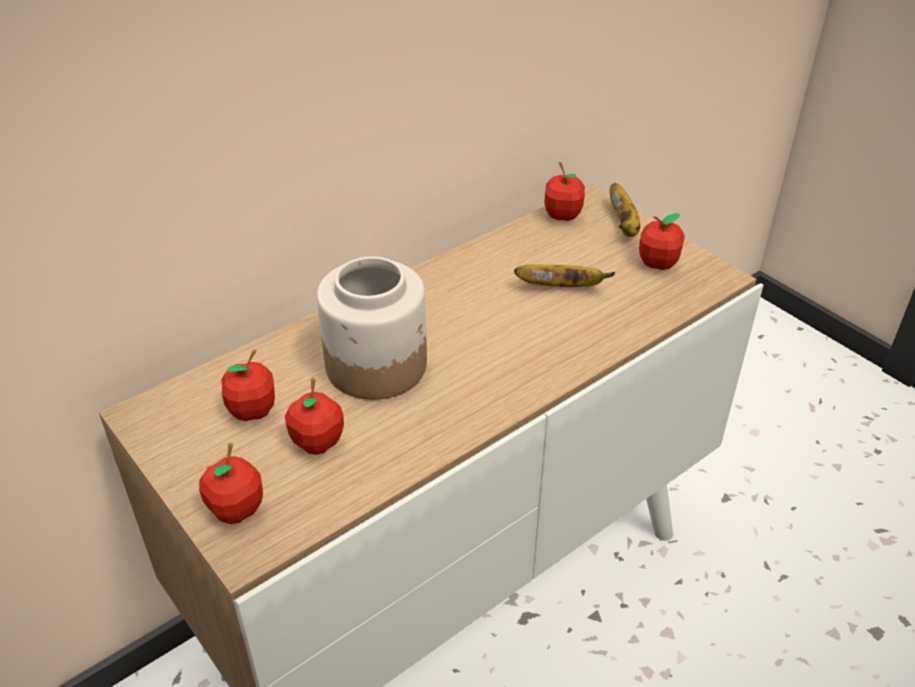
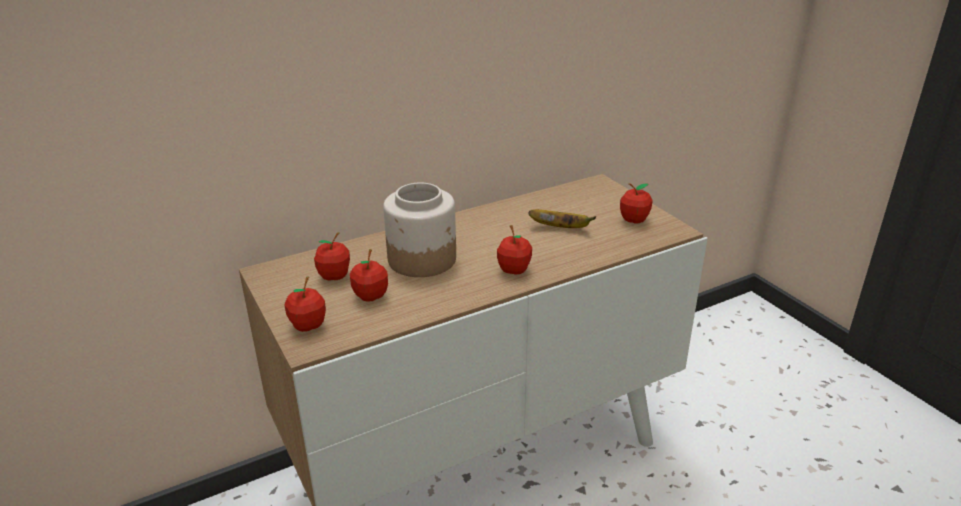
camera: 10 degrees right, 10 degrees down
(562, 215) = (575, 189): apple -> apple (514, 270)
(623, 225) = (617, 197): banana -> none

